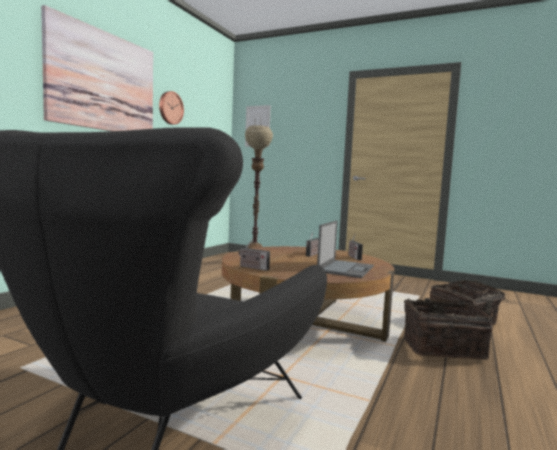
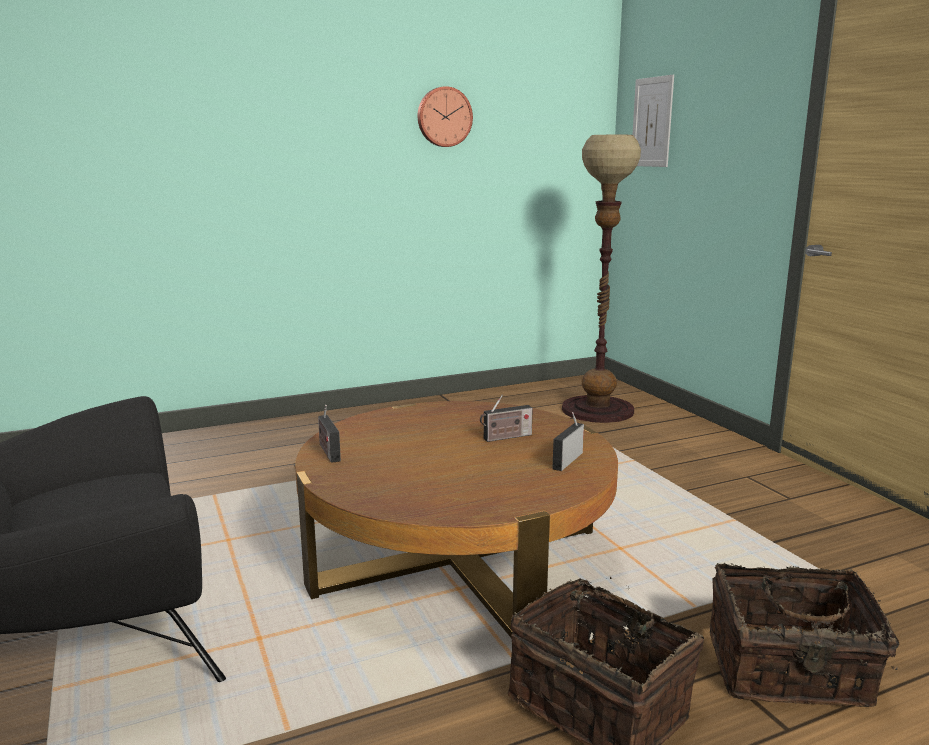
camera: 40 degrees right, 10 degrees up
(103, 81) = (301, 101): picture -> none
(346, 269) = (466, 488): laptop -> none

